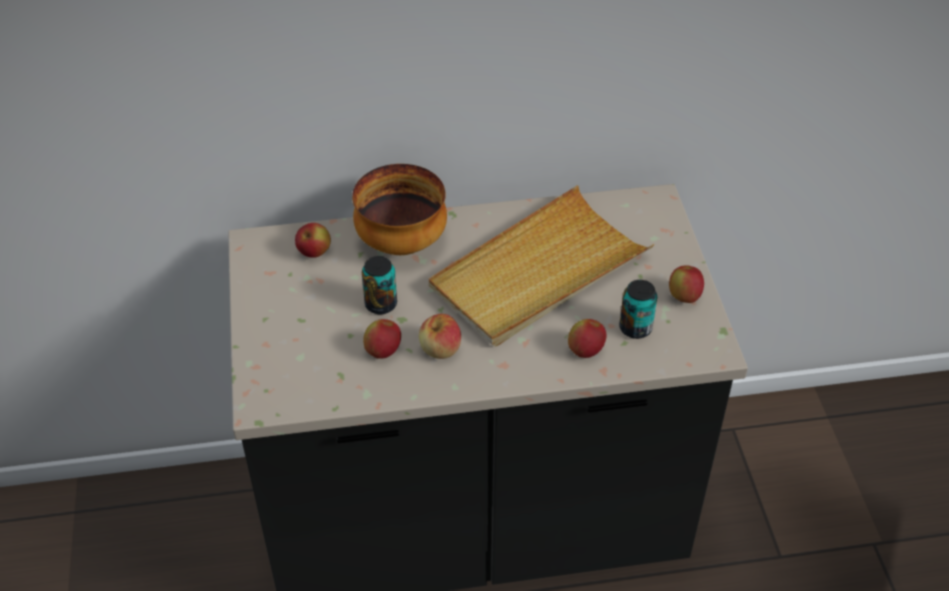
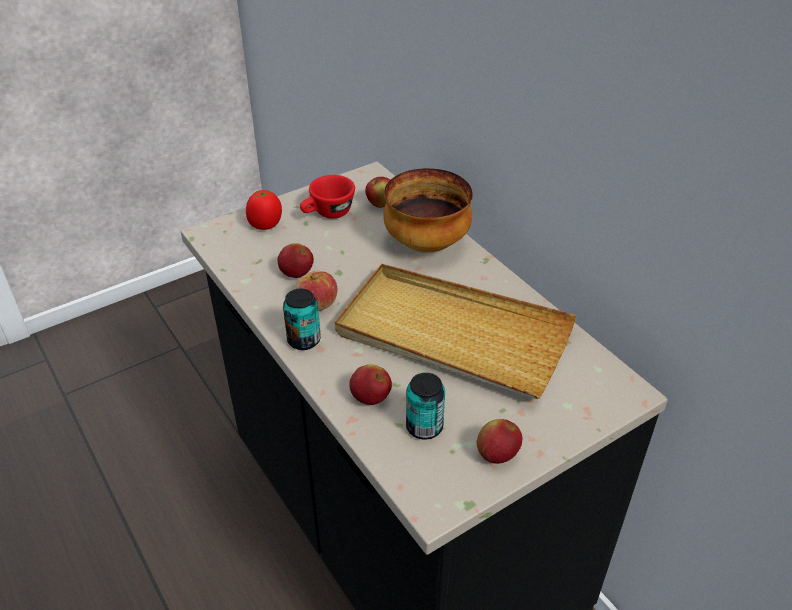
camera: 65 degrees right, 5 degrees down
(281, 353) = (266, 225): none -> tomato
(298, 298) = (328, 214): none -> red cup
(381, 304) = (348, 256): can -> can (304, 340)

